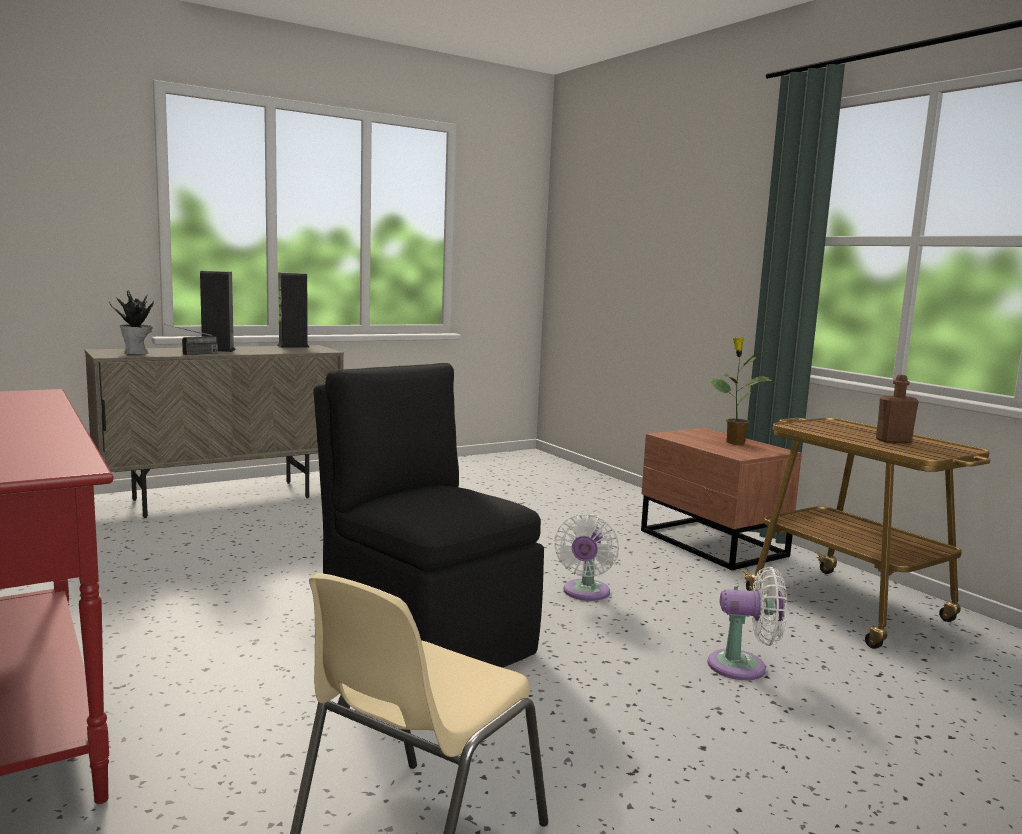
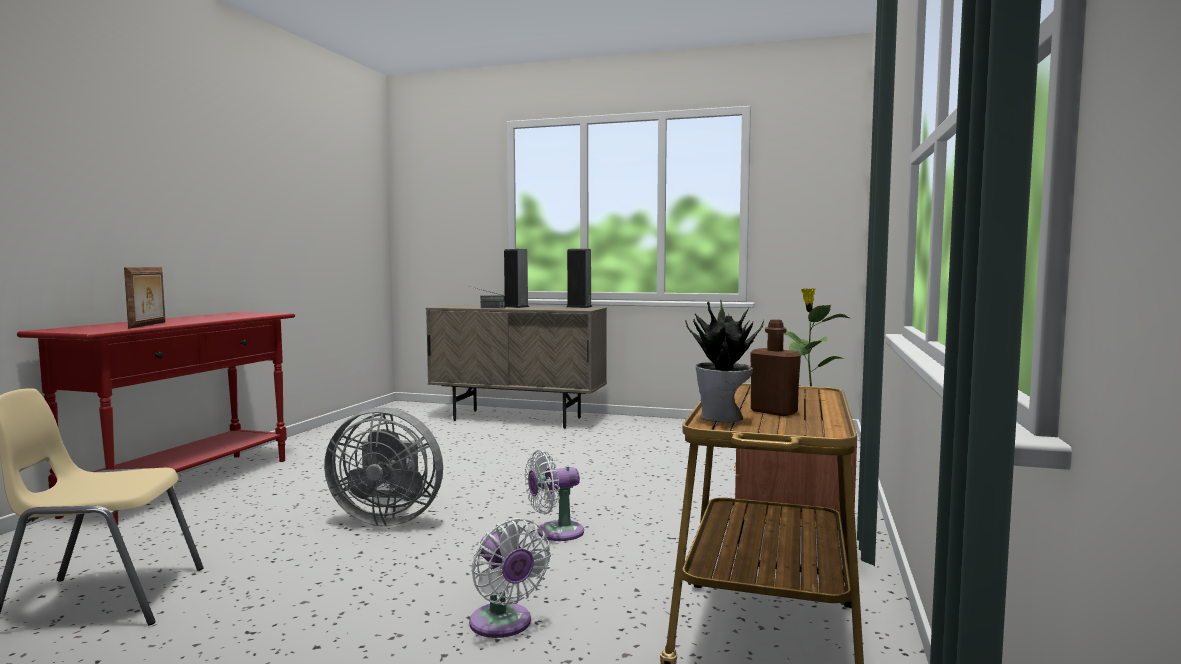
camera: 50 degrees right, 5 degrees down
(52, 441) = (149, 325): none -> picture frame
(137, 353) = (461, 306): potted plant -> potted plant (723, 418)
(425, 638) = (387, 518): black chair -> grey fan

